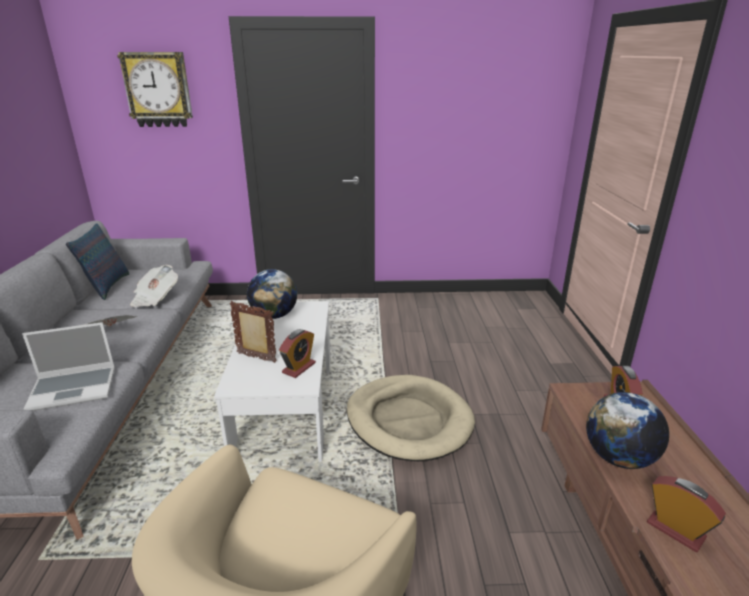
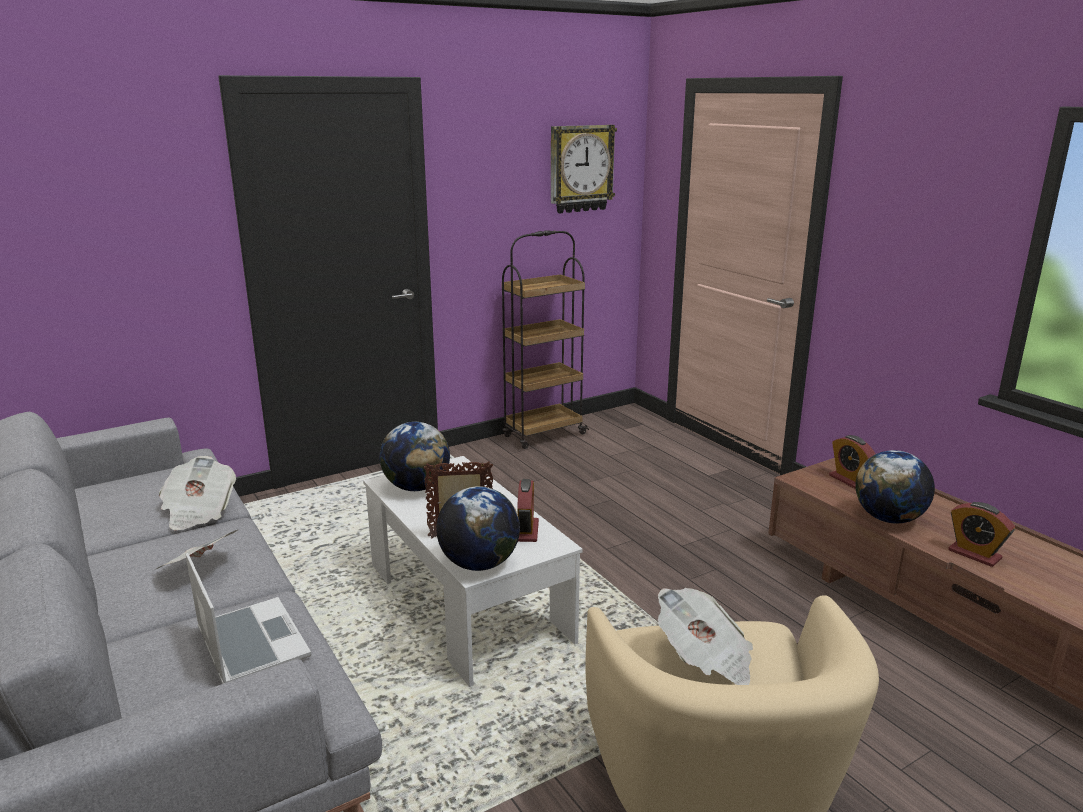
camera: 30 degrees left, 5 degrees down
(74, 388) = (250, 643): laptop -> laptop turned 75 degrees counterclockwise
(108, 287) = (88, 516): blue pillow -> none
(158, 90) = (102, 187): wall clock -> wall clock (580, 168)
(242, 382) = (479, 564): none -> globe
(292, 522) = (705, 658): none -> newspaper
(408, 420) = (626, 572): beige dog bed -> none
(453, 300) = (543, 435): none -> brown cart
(675, 530) = (974, 554): alarm clock -> alarm clock turned 150 degrees counterclockwise

